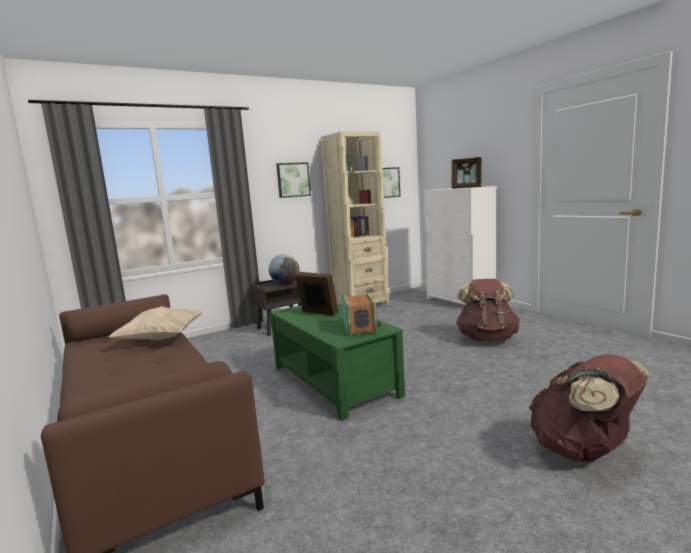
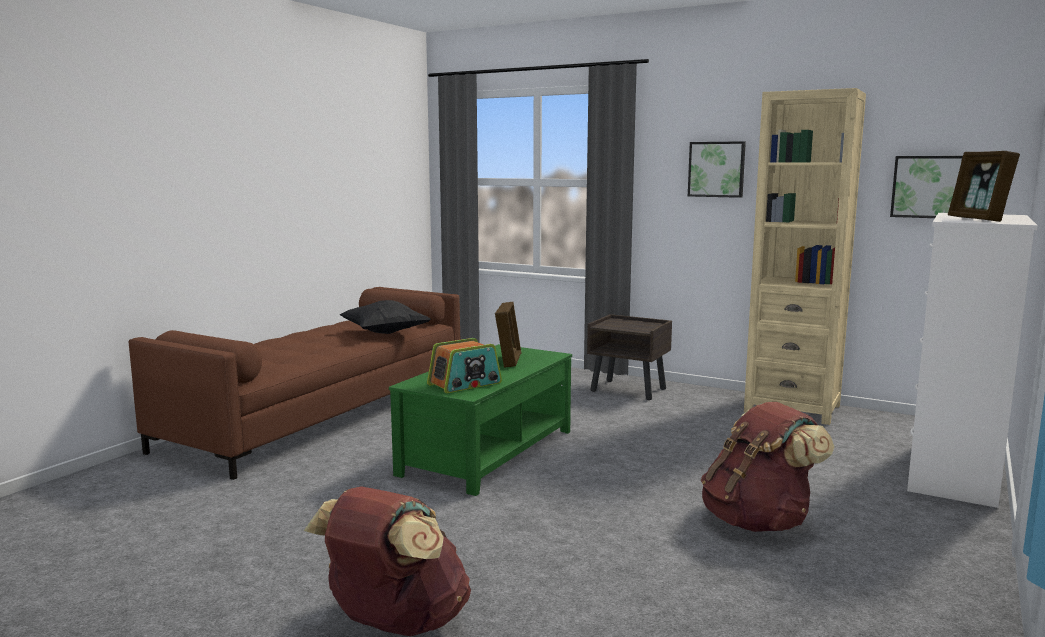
camera: 60 degrees right, 0 degrees up
(161, 339) = (385, 333): beige pillow -> black pillow
(285, 284) = (635, 327): globe -> none

